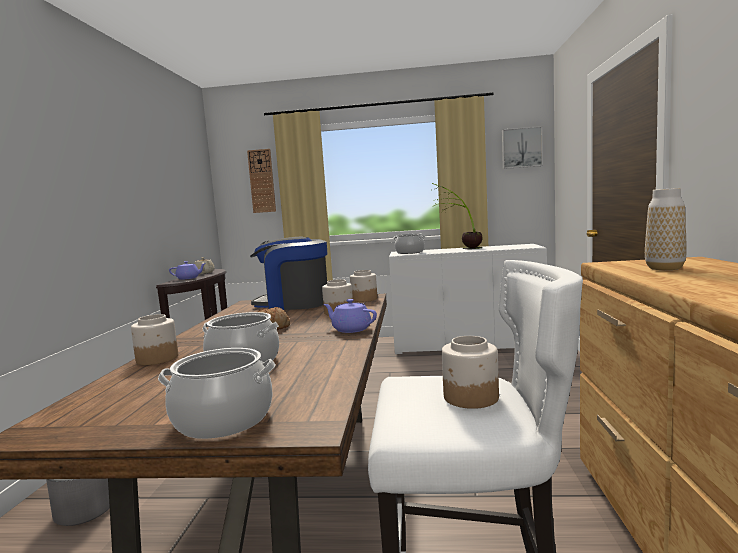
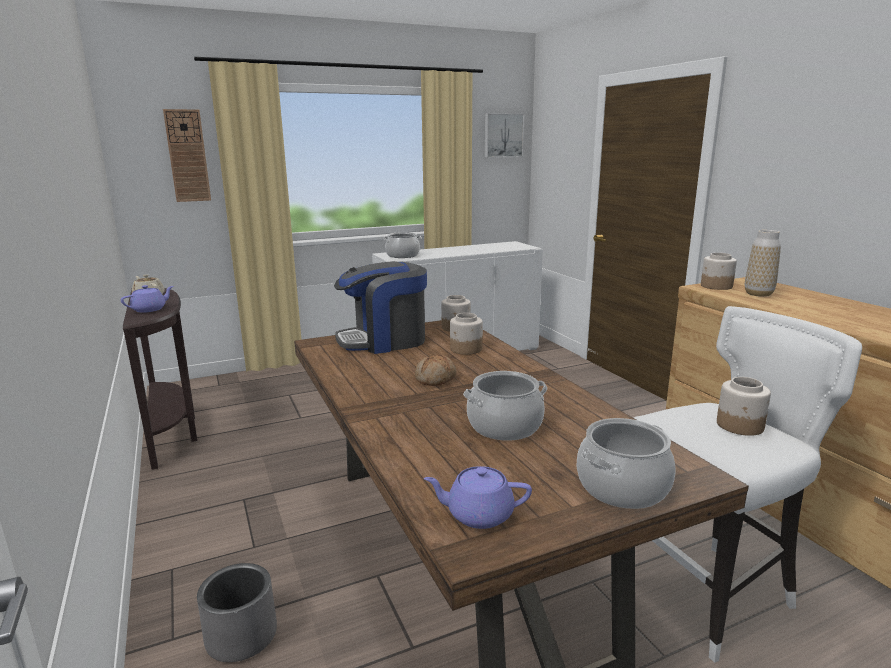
camera: 30 degrees left, 10 degrees up
(156, 359) = (393, 438): jar -> jar (716, 286)
(351, 329) = (525, 370): purple teapot -> purple teapot (478, 514)
(460, 248) = (450, 248): potted plant -> none

